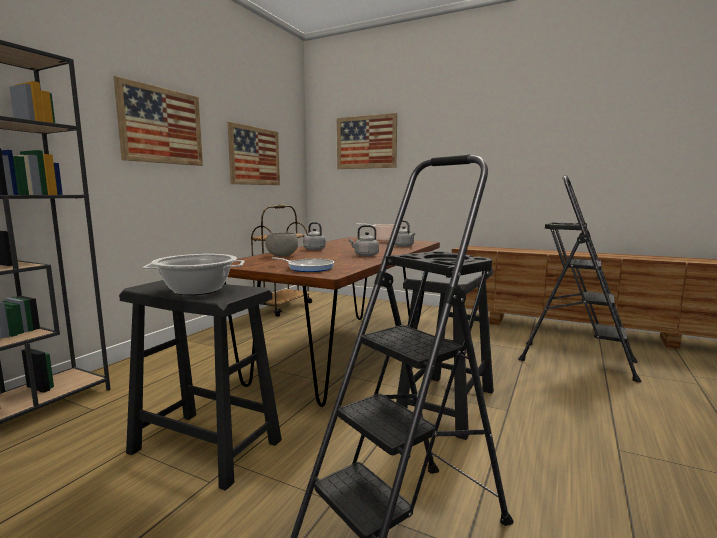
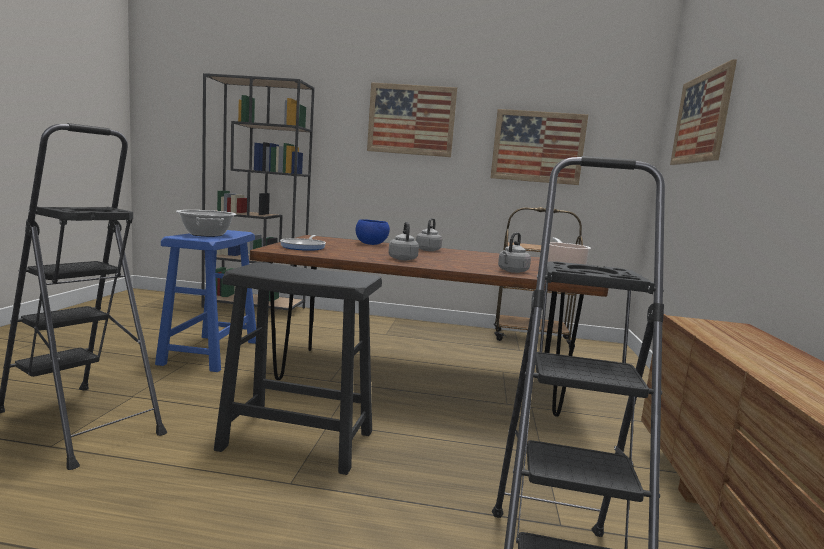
camera: 70 degrees right, 0 degrees up
(205, 446) = (211, 352): black stool -> blue stool
(281, 256) = (371, 244): grey bowl -> blue bowl

